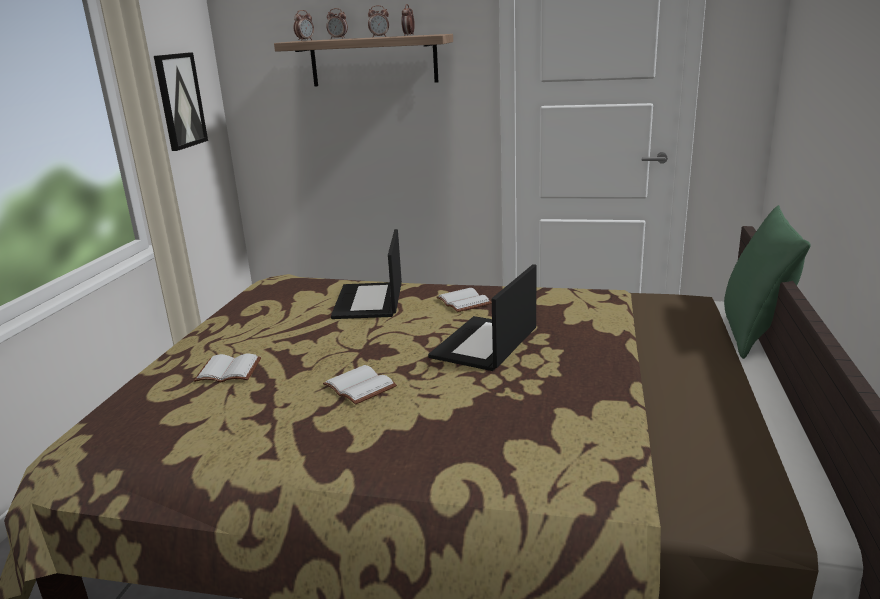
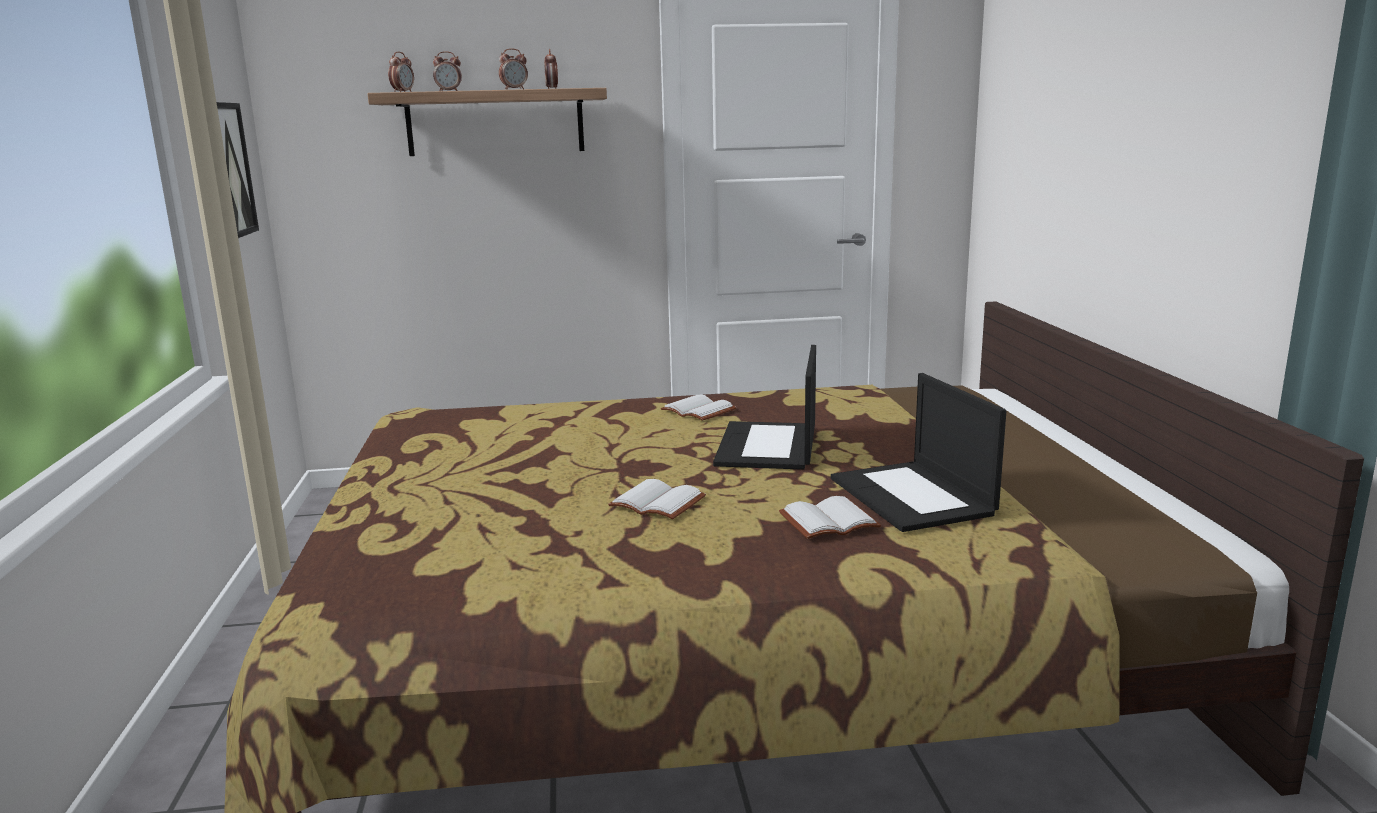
camera: 20 degrees left, 5 degrees down
(230, 370) = (458, 509): white book -> white book (829, 520)
(369, 301) = (575, 421): laptop -> laptop (913, 496)
(754, 333) = (1036, 411): green pillow -> none

